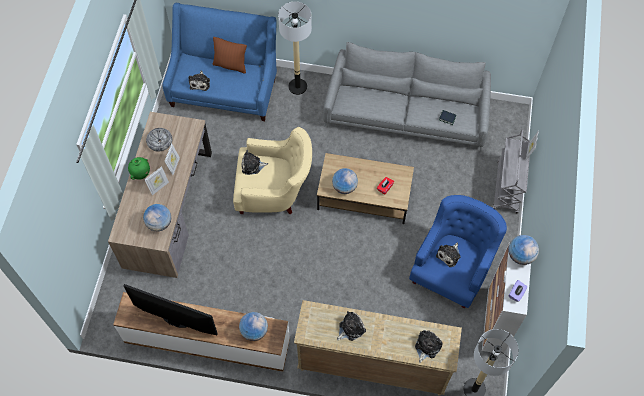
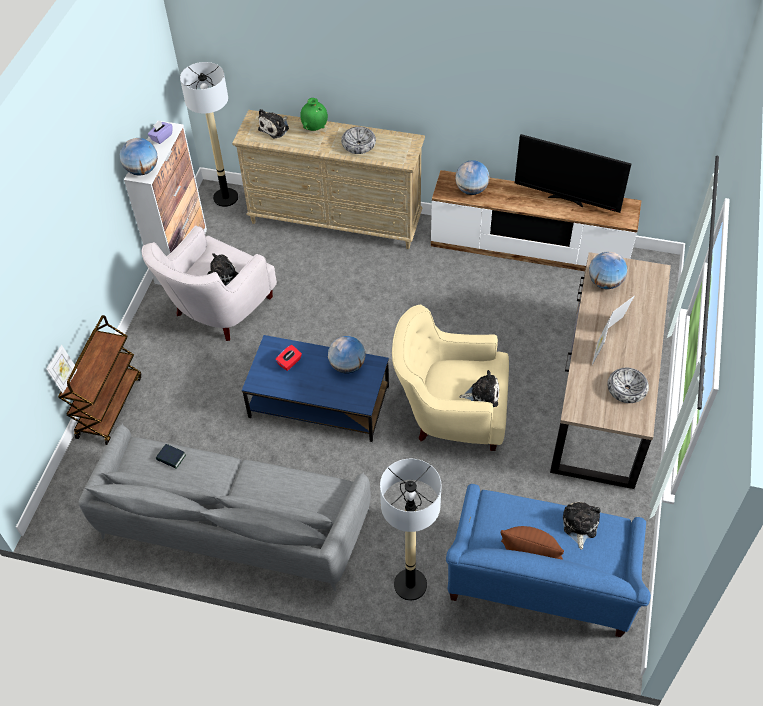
camera: 175 degrees left, 10 degrees down
(141, 174) = (645, 344): green vase -> green vase (315, 127)
(350, 328) = (359, 144): plush toy -> bowl
(365, 196) = (318, 401): brown coffee table -> blue coffee table
(452, 268) = (217, 310): blue armchair -> white armchair
(507, 187) = (109, 406): grey cart -> brown cart

